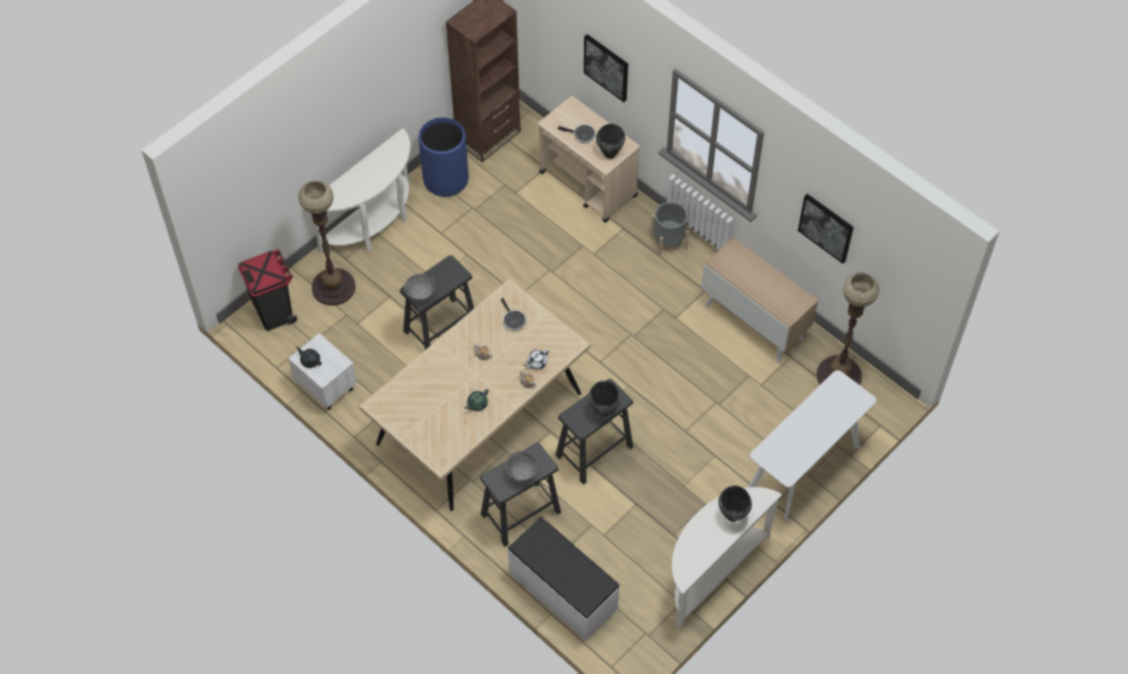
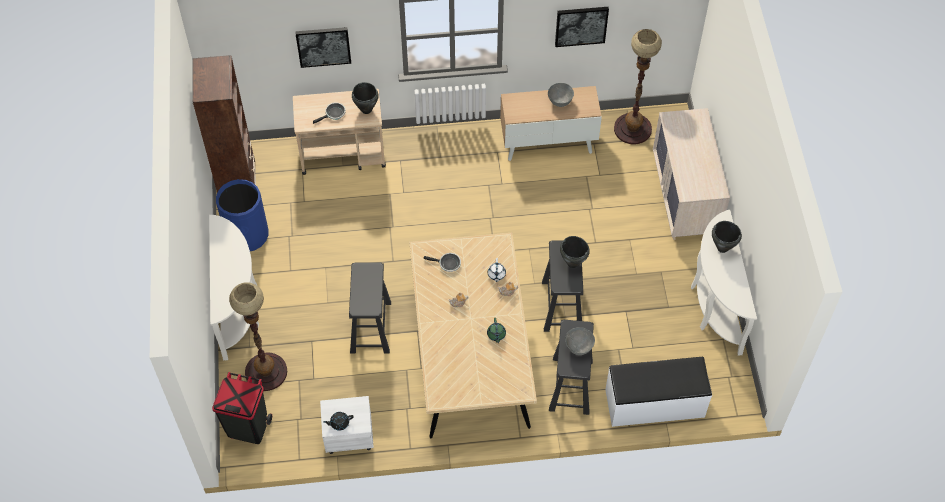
camera: 50 degrees left, 0 degrees up
(421, 296) = (369, 306): grey bowl -> grey bowl (560, 102)
(668, 241) = (437, 142): grey planter -> none
(804, 469) = (684, 198): white console table -> beige dresser

